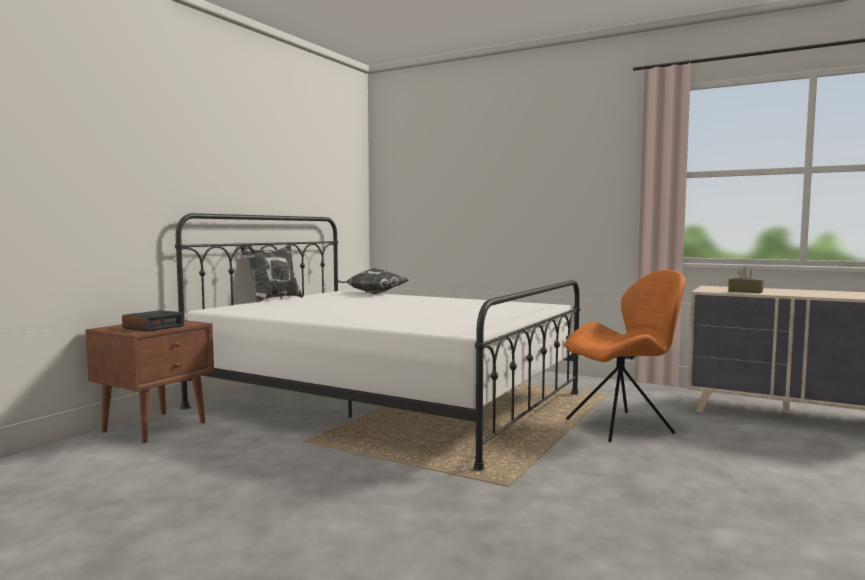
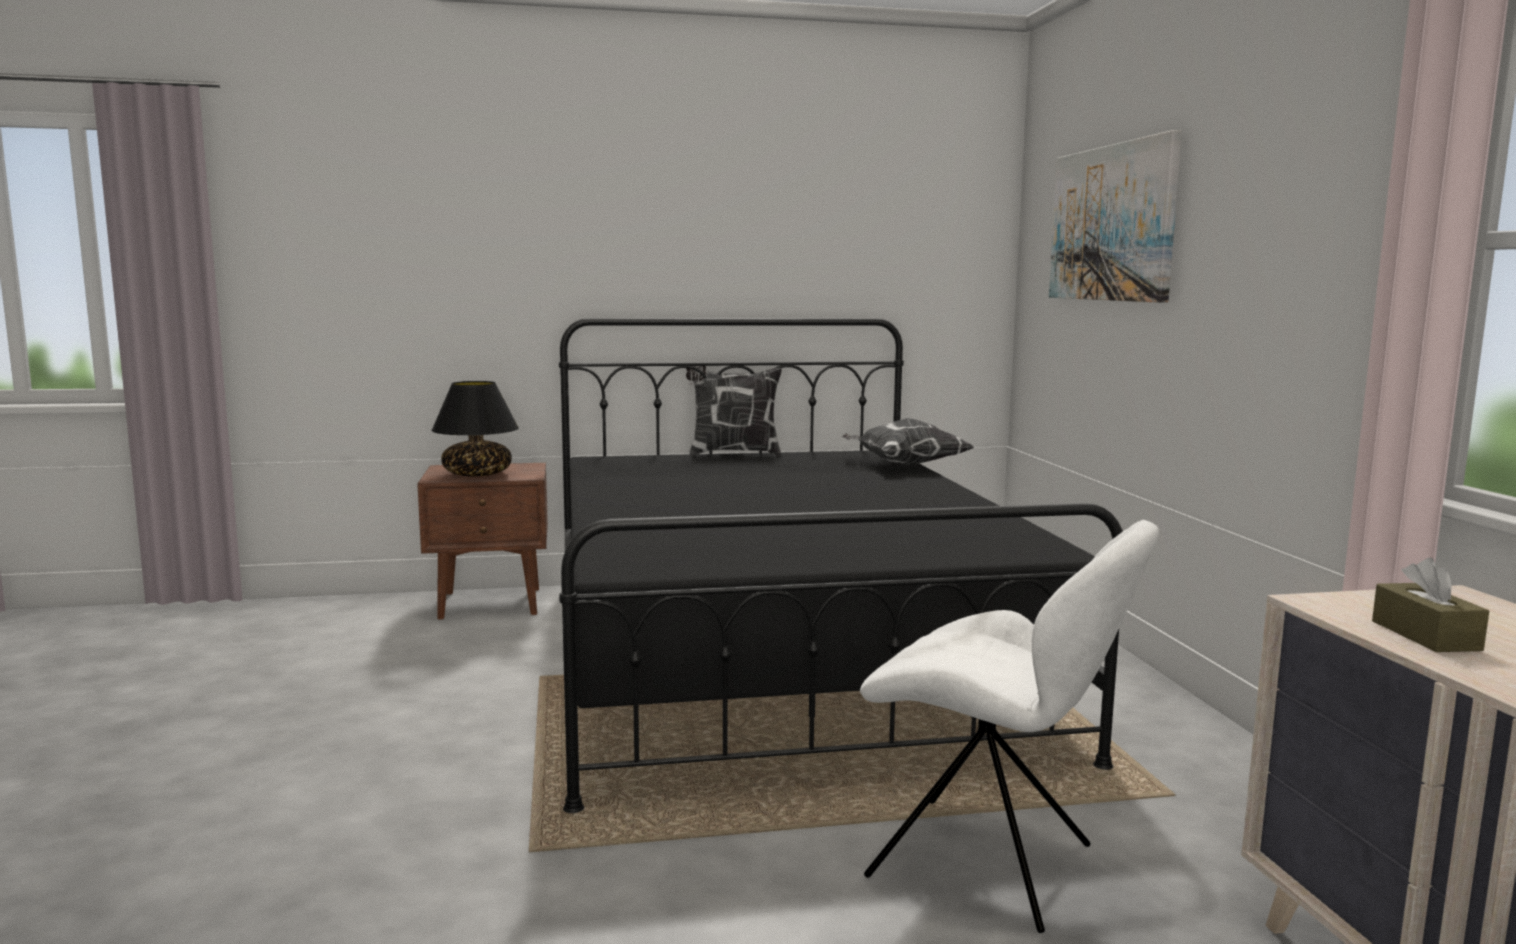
camera: 50 degrees right, 5 degrees up
(153, 327) = (478, 474): alarm clock -> black table lamp
(387, 401) = (778, 658): white bed -> black bed
(455, 170) = (1111, 223): none -> picture
(622, 426) = (989, 864): orange chair -> white chair

